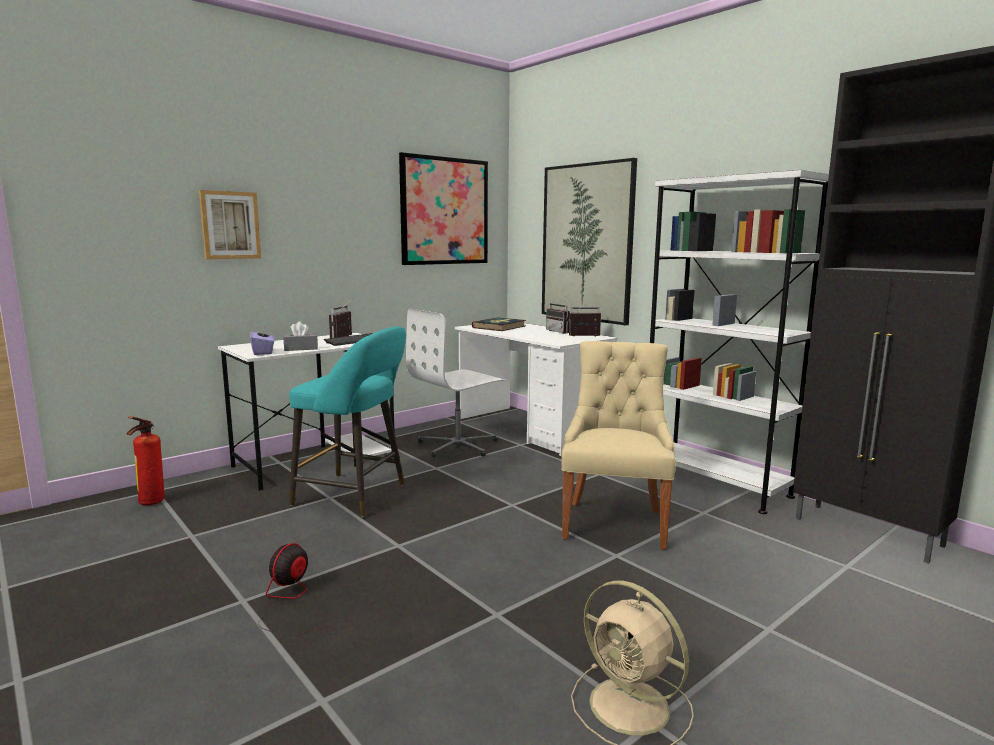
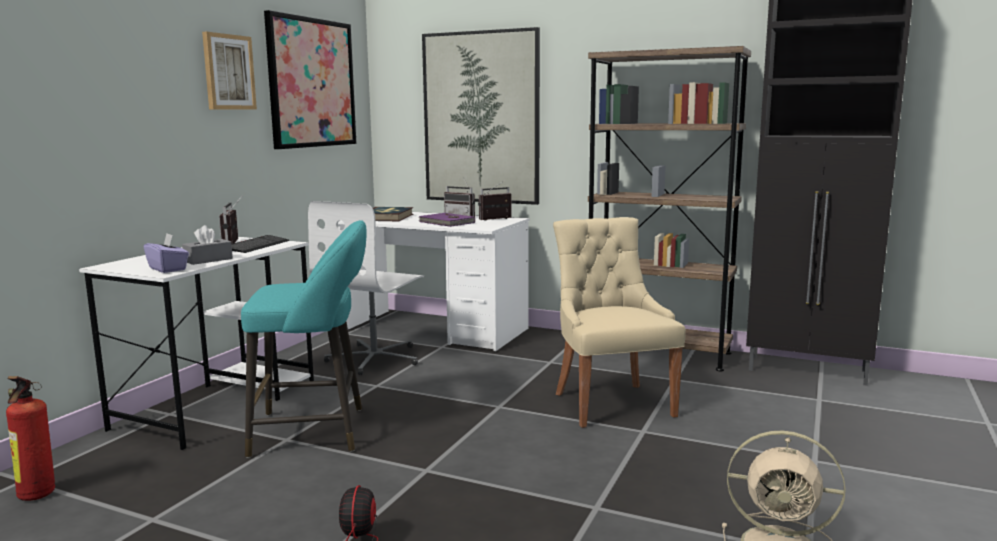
camera: 25 degrees left, 0 degrees up
(230, 225) = (83, 102): picture -> picture (228, 72)
(537, 335) = (446, 222): none -> purple book
(713, 483) = (657, 353): white bookcase -> brown bookcase

